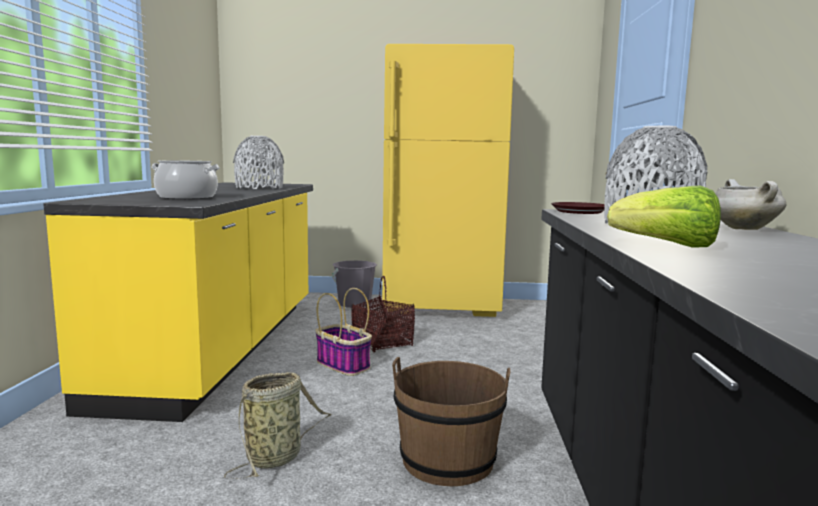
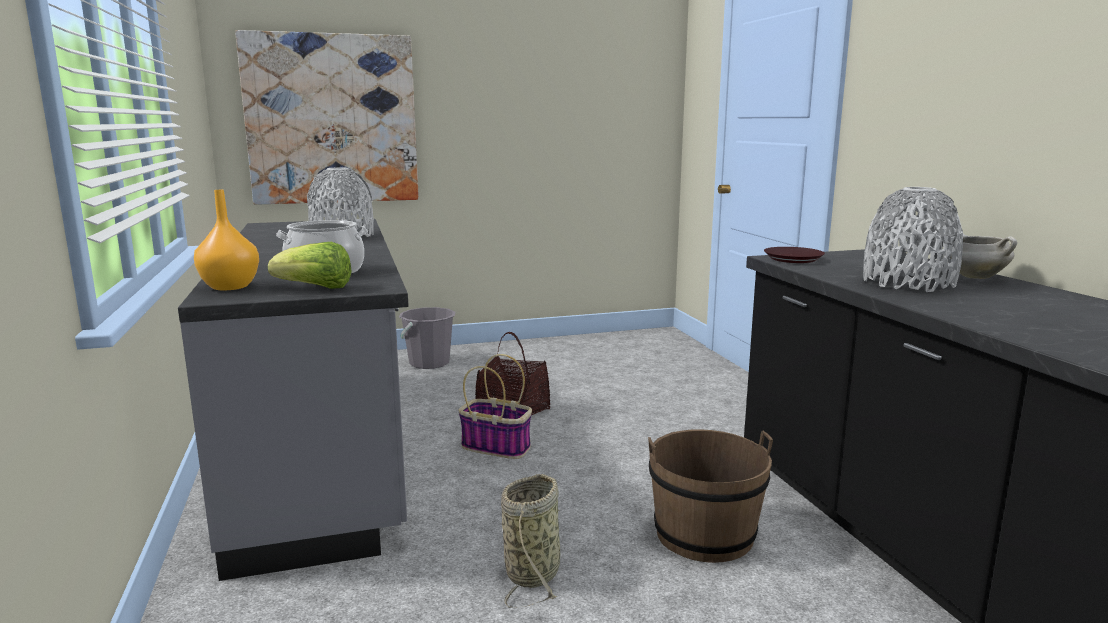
camera: 20 degrees left, 5 degrees up
(104, 198) = (229, 287): none -> orange vase
(222, 348) = (324, 449): yellow counter -> grey counter
(303, 113) = (332, 119): none -> picture
(442, 308) = (536, 354): yellow fridge -> none
(667, 246) = (983, 315): lettuce -> lettuce (316, 288)

